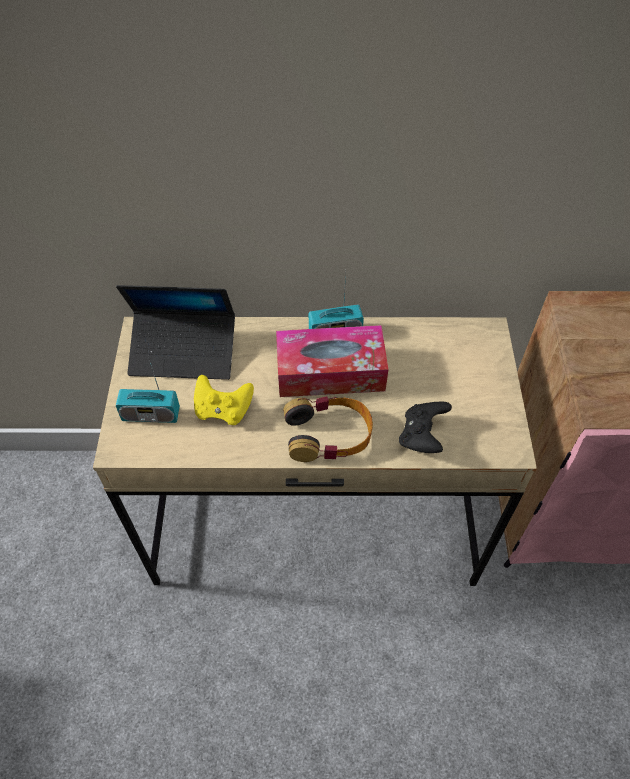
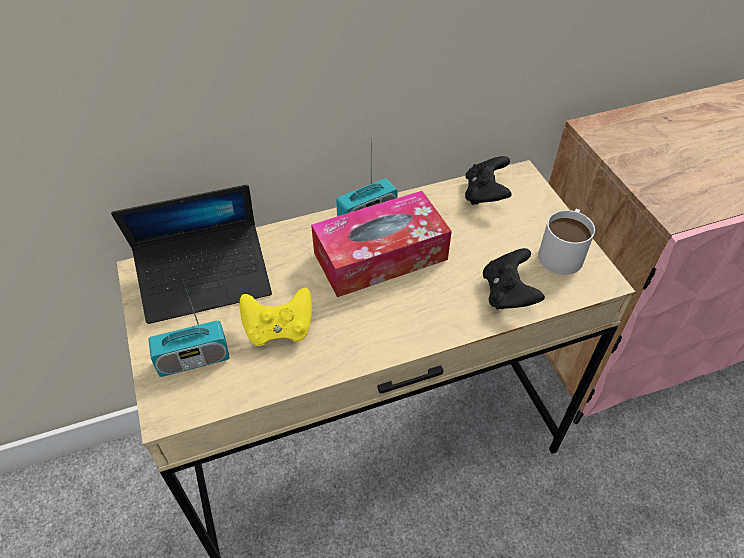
camera: 20 degrees left, 5 degrees down
(328, 434) = (409, 320): headphones -> none
(448, 340) = (485, 194): none -> black game controller
(490, 413) = (563, 251): none -> white mug

